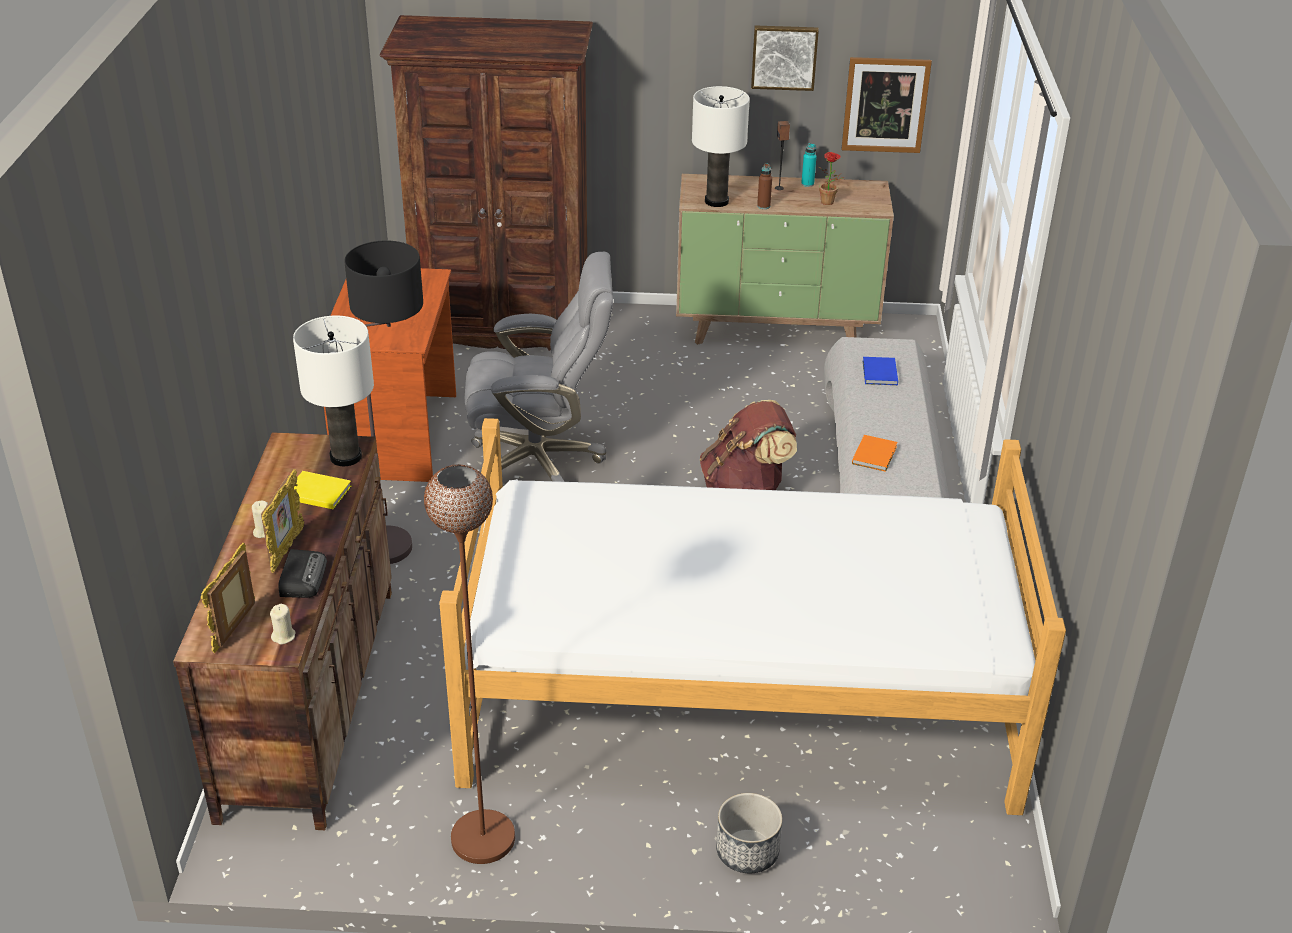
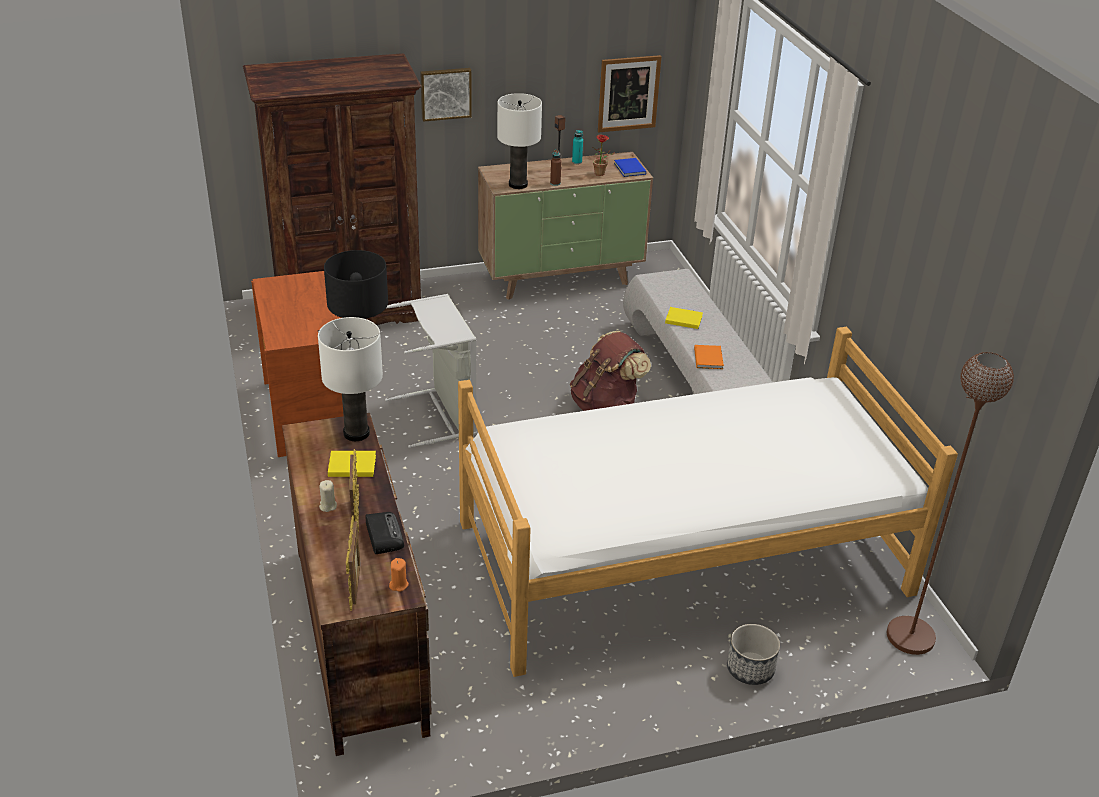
camera: 20 degrees left, 0 degrees up
(284, 636) = (398, 584): beige candle -> orange candle
(482, 839) = (555, 710): brown floor lamp -> brown floor lamp (910, 637)
(540, 466) = (440, 415): grey office chair -> grey laundry basket
(784, 57) = (552, 65): picture -> picture (445, 93)
(870, 401) = (683, 319): none -> yellow book
(879, 373) = (677, 298): blue book -> blue book (629, 169)

